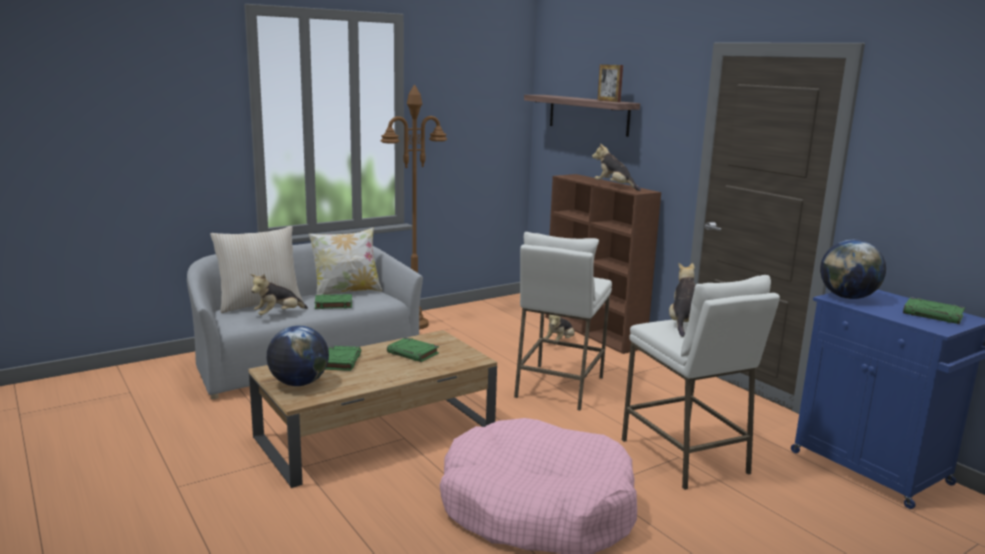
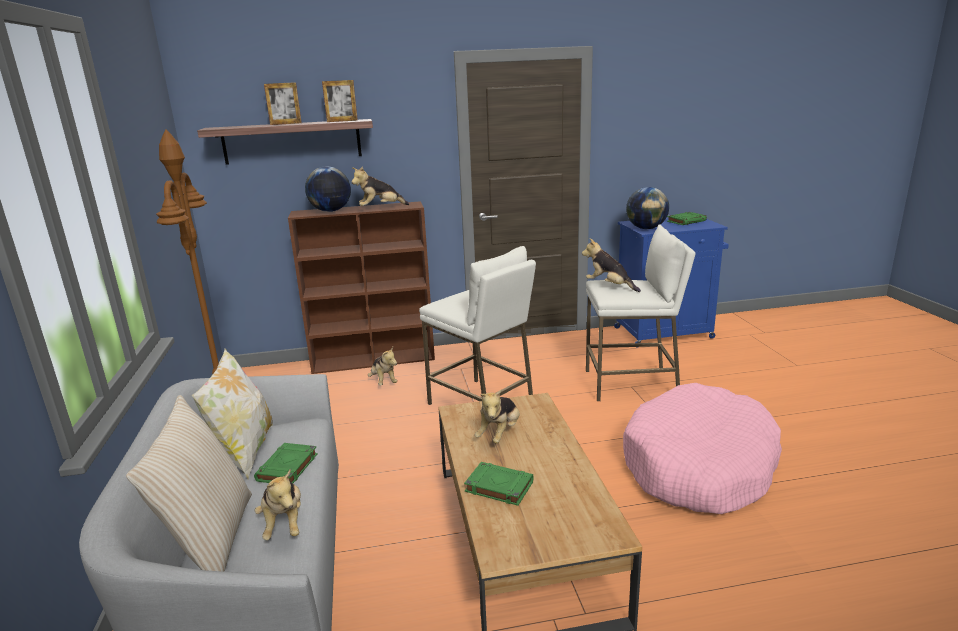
camera: 65 degrees left, 5 degrees up
(298, 383) = (557, 528): globe -> globe (330, 211)
(413, 353) = (499, 434): green book -> plush toy
(578, 98) = (286, 124): none -> picture frame

